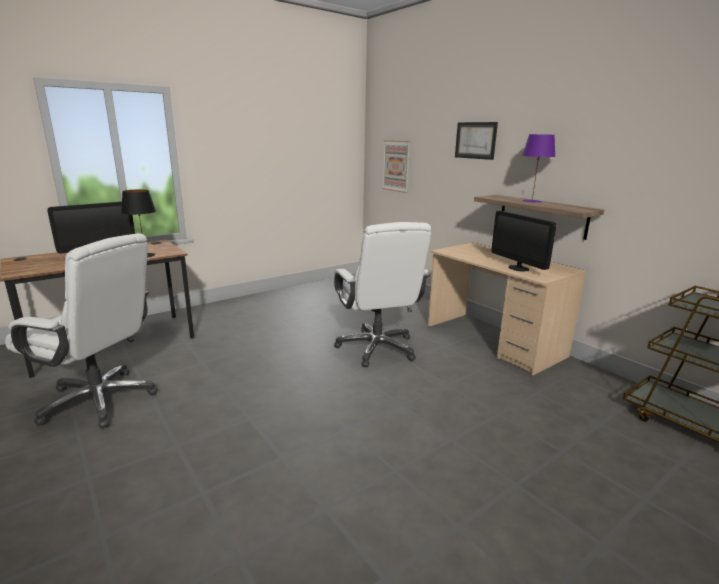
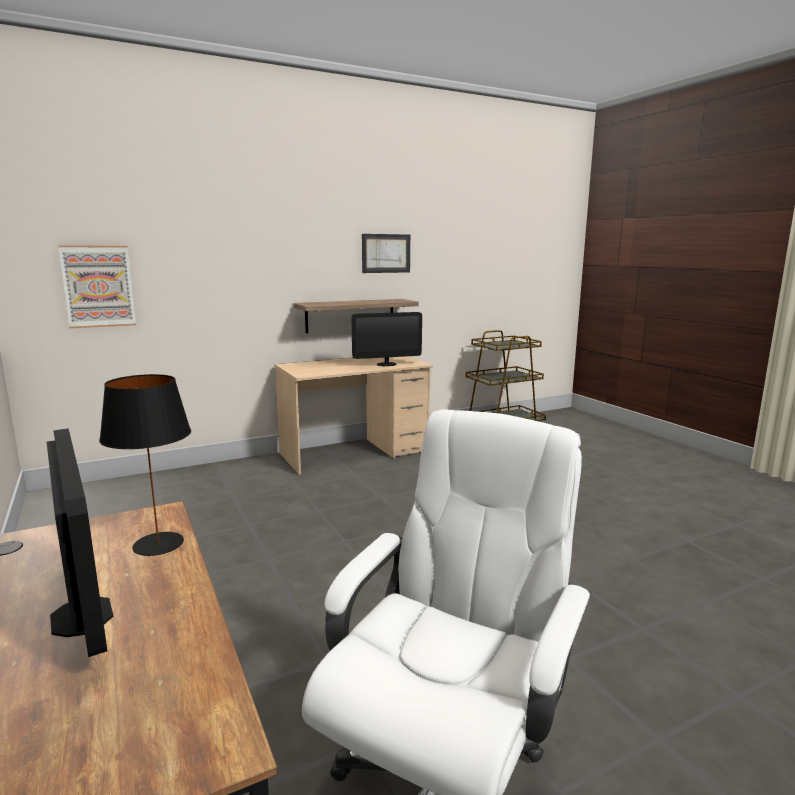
camera: 80 degrees left, 5 degrees down
(377, 348) = (342, 509): white office chair -> none
(475, 140) = (254, 243): picture -> picture (386, 253)
(532, 201) = (351, 301): purple table lamp -> none

